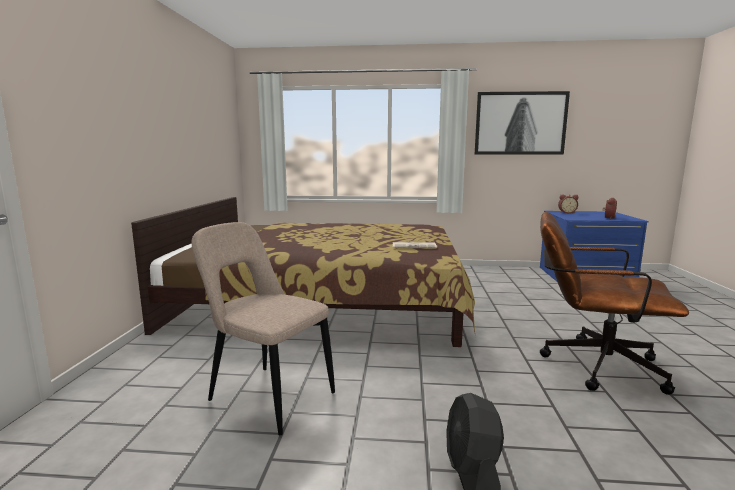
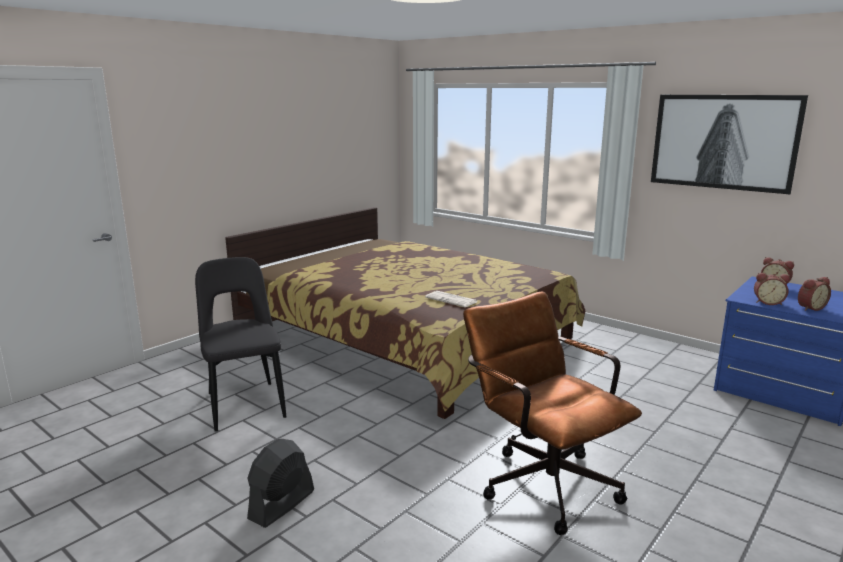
camera: 35 degrees right, 5 degrees up
(267, 395) = (245, 403): beige chair -> black chair
(587, 218) = (768, 302): none -> alarm clock

